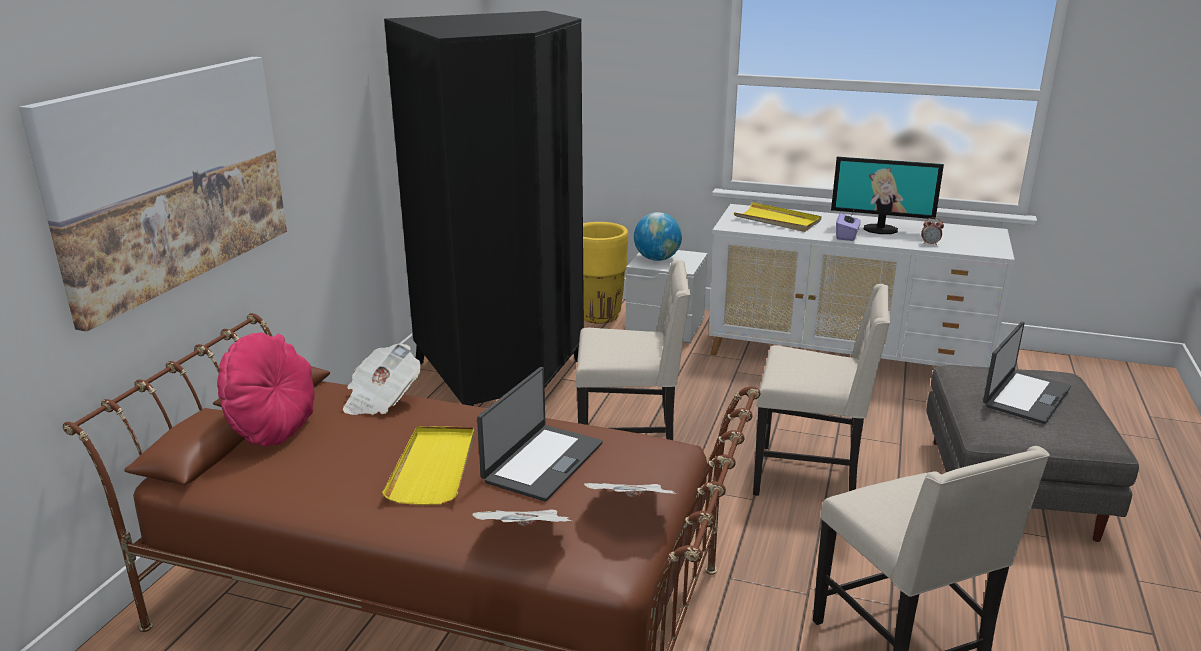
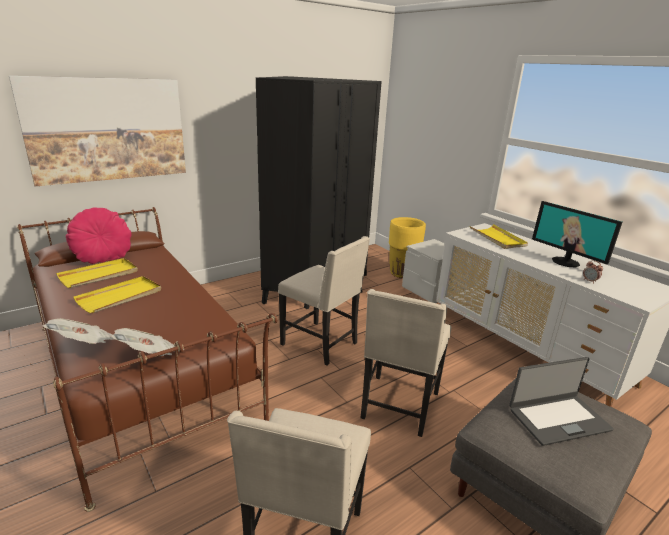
camera: 35 degrees right, 0 degrees up
(328, 455) = (99, 275): none -> yellow tray
(381, 399) = (161, 261): newspaper -> none
(542, 462) = (161, 314): laptop -> none
(657, 259) = (430, 247): globe -> none
(809, 477) = (398, 406): beige chair -> beige chair turned 60 degrees clockwise
(846, 236) = (530, 259): purple tissue box -> none

